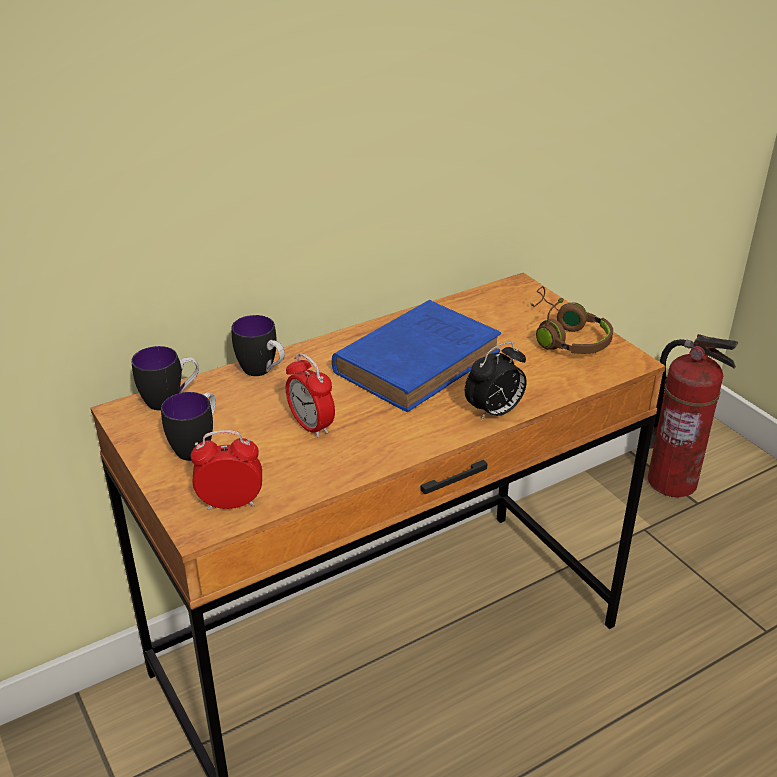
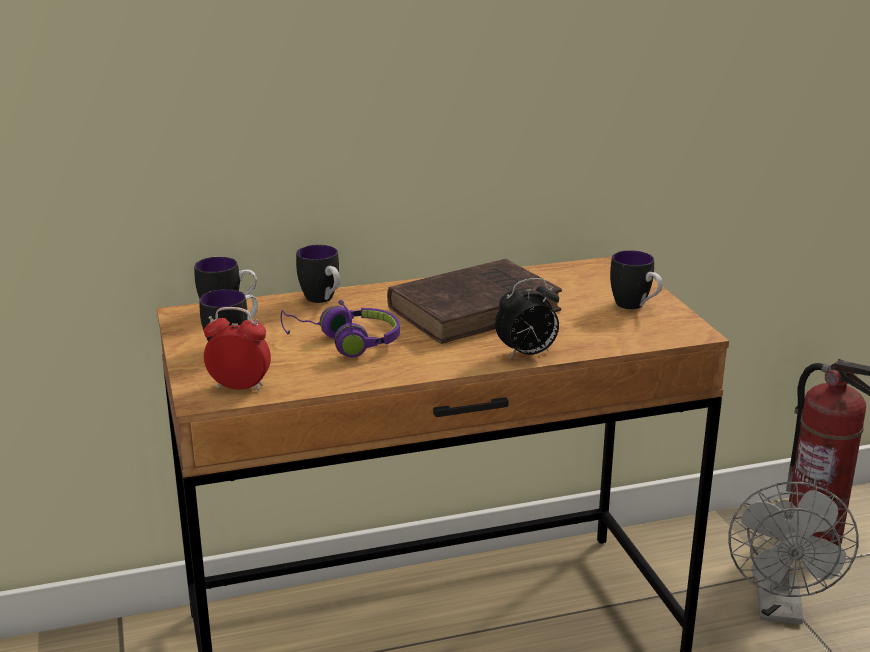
camera: 15 degrees right, 10 degrees down
(311, 426) = (344, 343): alarm clock -> purple headphones
(420, 360) = (478, 309): blue book -> brown book
(564, 336) = (635, 307): brown headphones -> mug
(670, 561) = (780, 609): none -> grey fan

